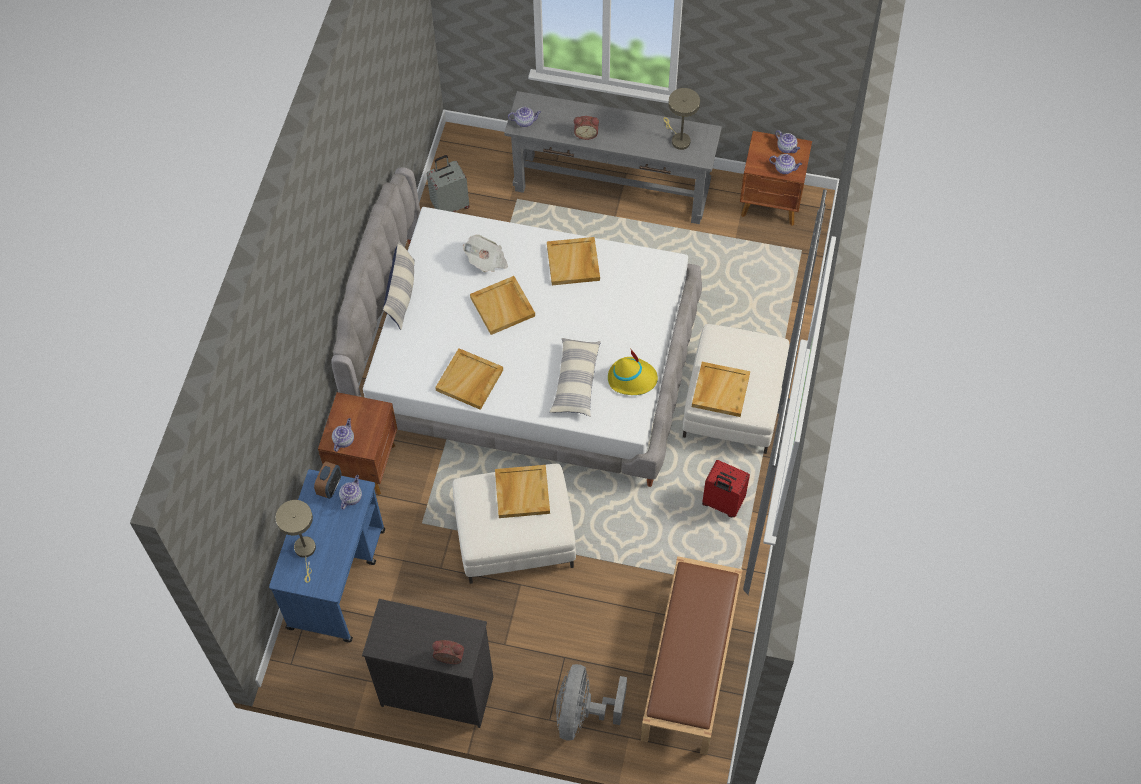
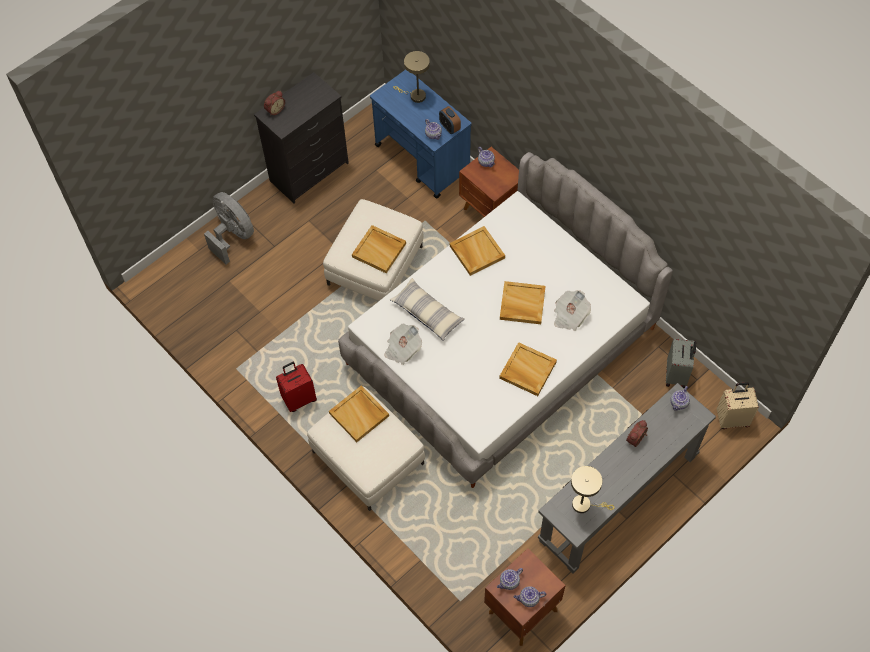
camera: 125 degrees right, 0 degrees up
(401, 294) = (578, 249): pillow -> none
(465, 144) = (732, 418): none -> beige suitcase
(632, 378) = (402, 349): yellow hat -> newspaper
(691, 665) = (211, 309): brown bench -> none

